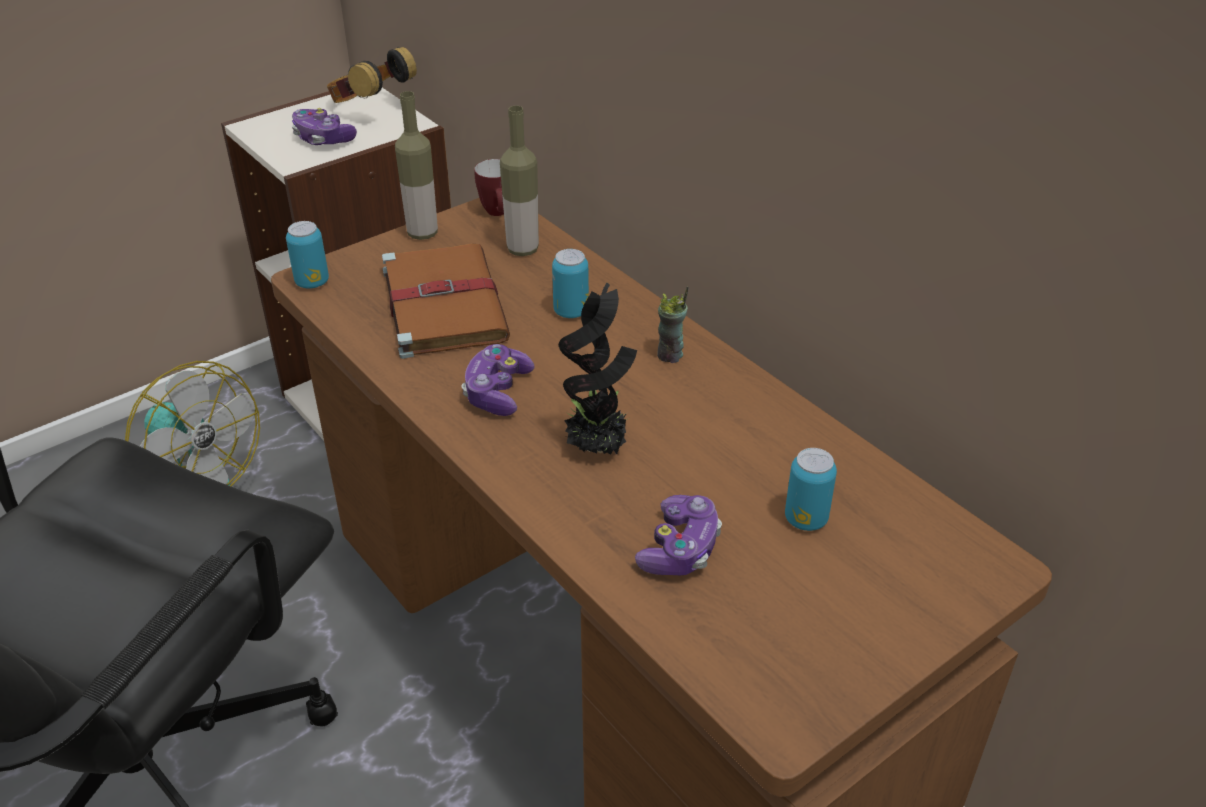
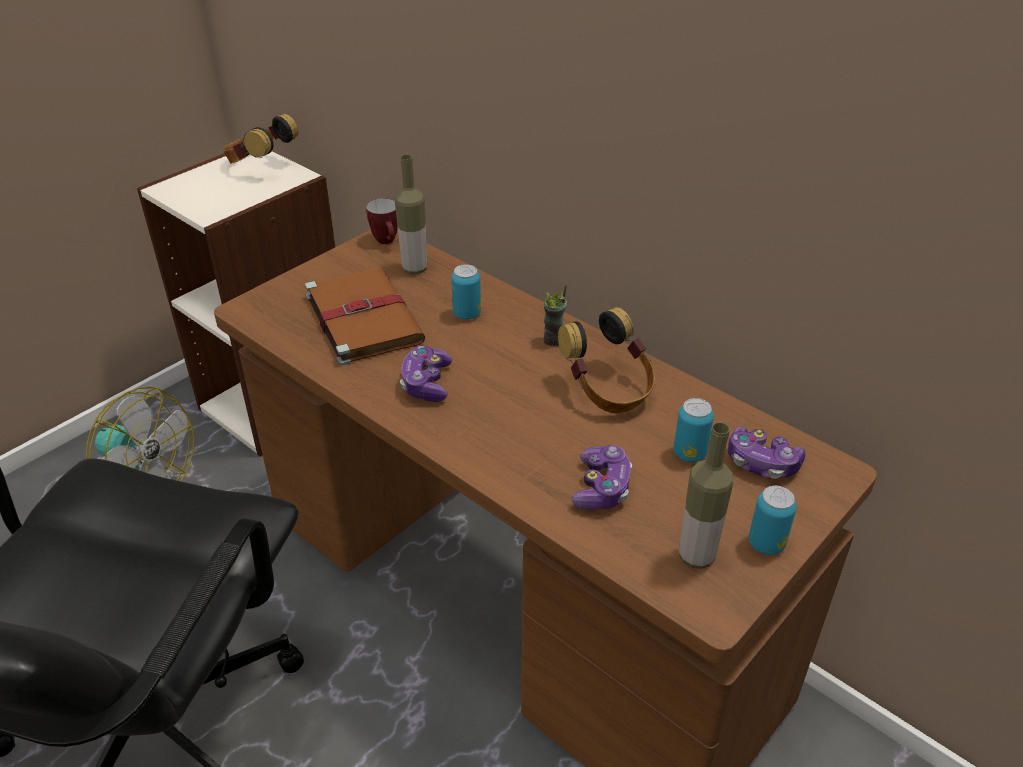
camera: 10 degrees left, 0 degrees up
(312, 282) = (250, 312): can -> can (766, 544)
(323, 139) = (228, 194): game controller -> game controller (762, 463)
(422, 233) = (330, 263): bottle -> bottle (696, 556)
(598, 448) = (518, 419): potted plant -> none
(722, 425) = (608, 390): none -> headphones

